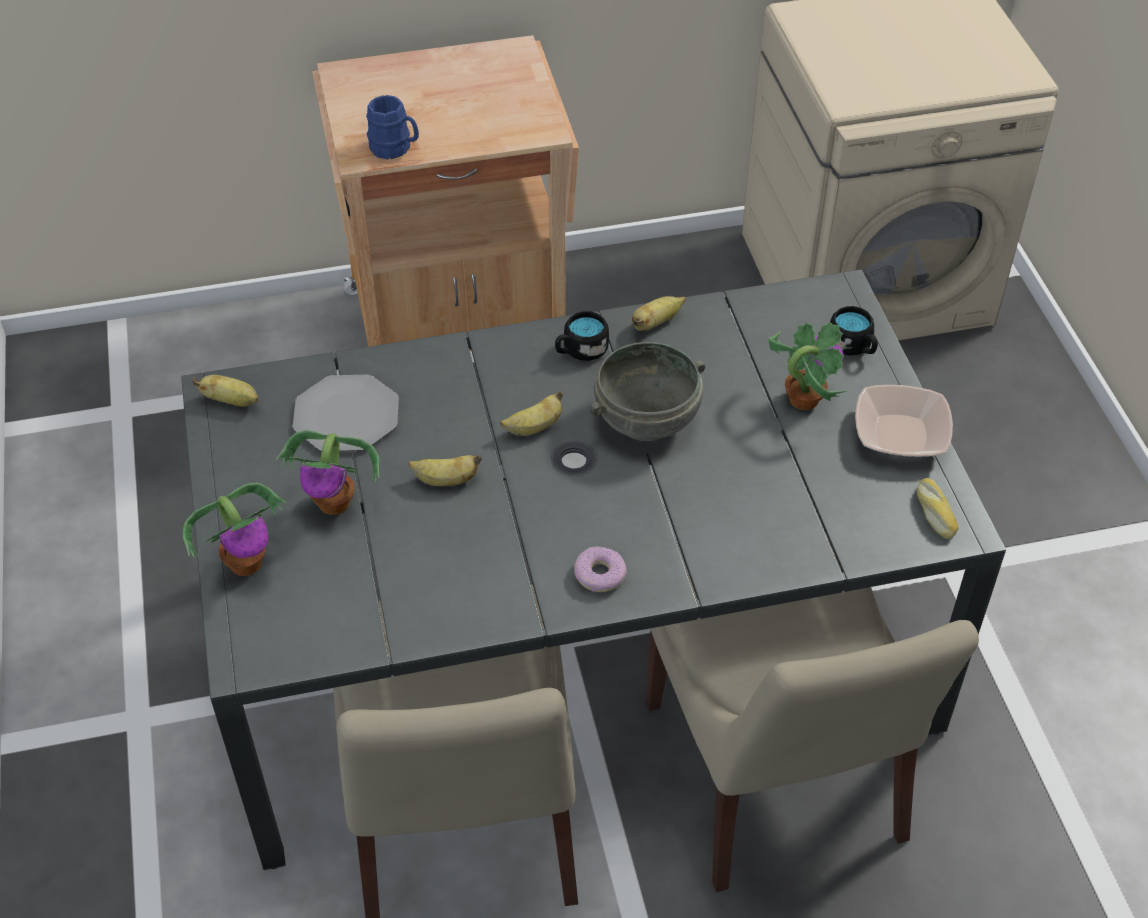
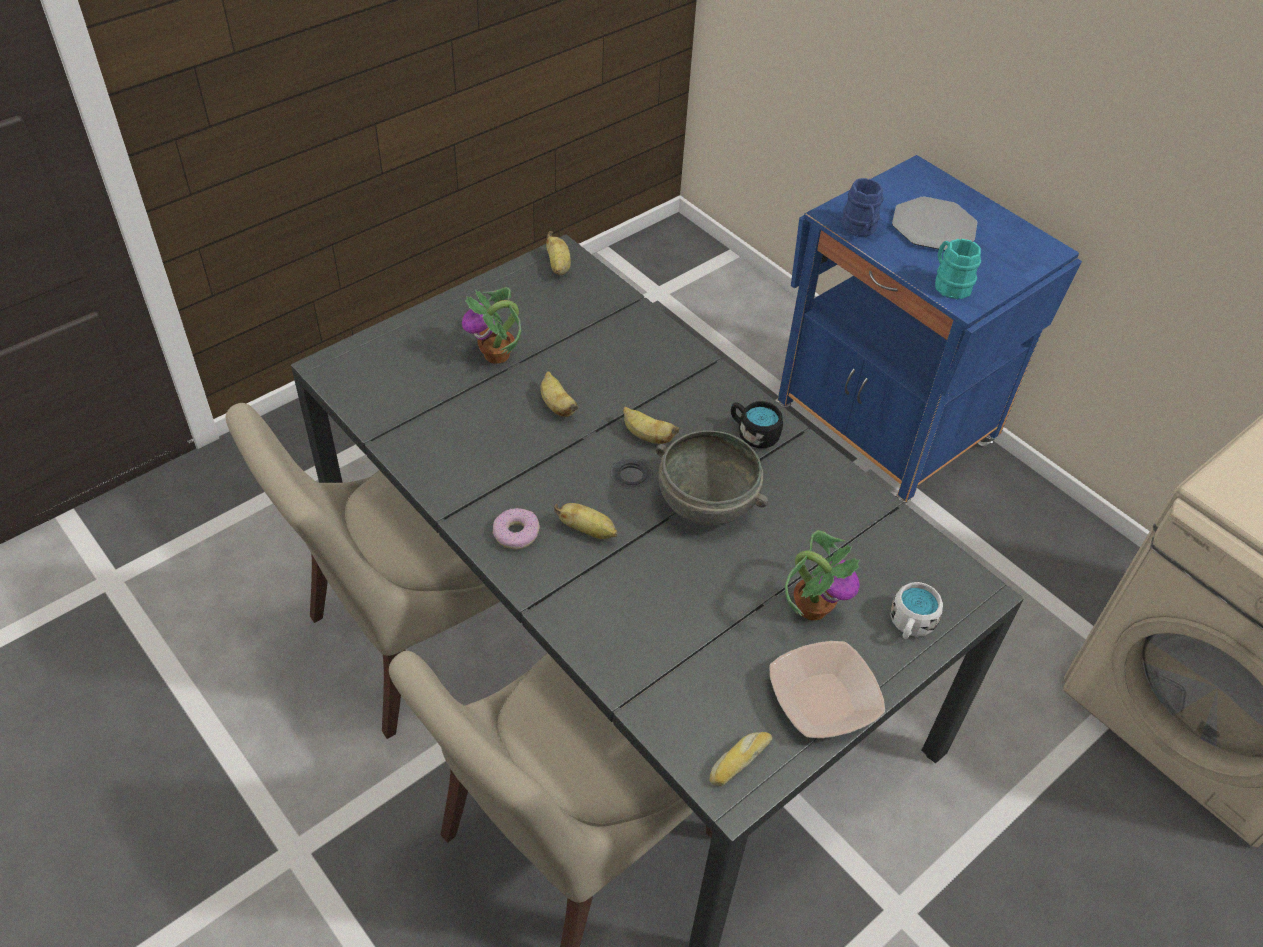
camera: 60 degrees right, 0 degrees up
(246, 562) = (416, 333): potted plant -> none
(346, 416) = (585, 328): plate -> plate (933, 226)
(458, 326) = (884, 432): brown cart -> blue cart
(514, 128) = (949, 284): none -> turquoise mug
(656, 323) = (824, 470): banana -> banana (588, 531)
(853, 347) = (910, 624): black mug -> white mug

